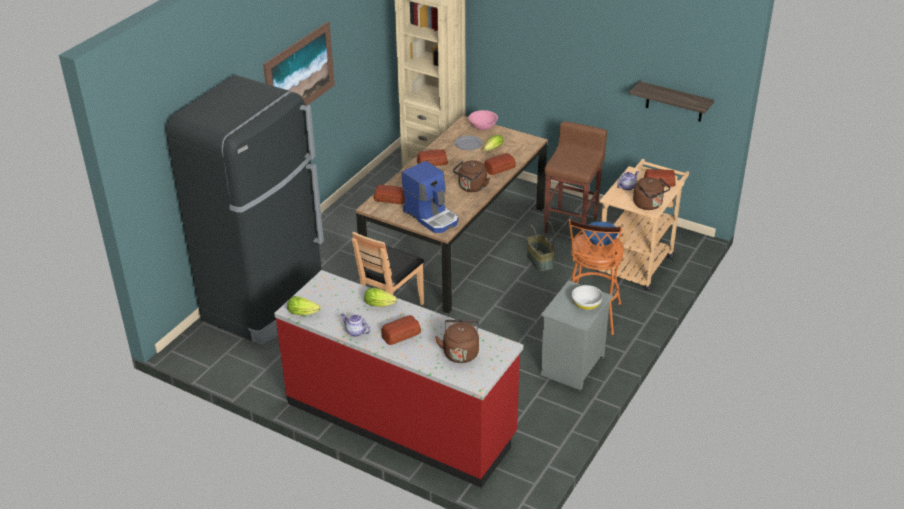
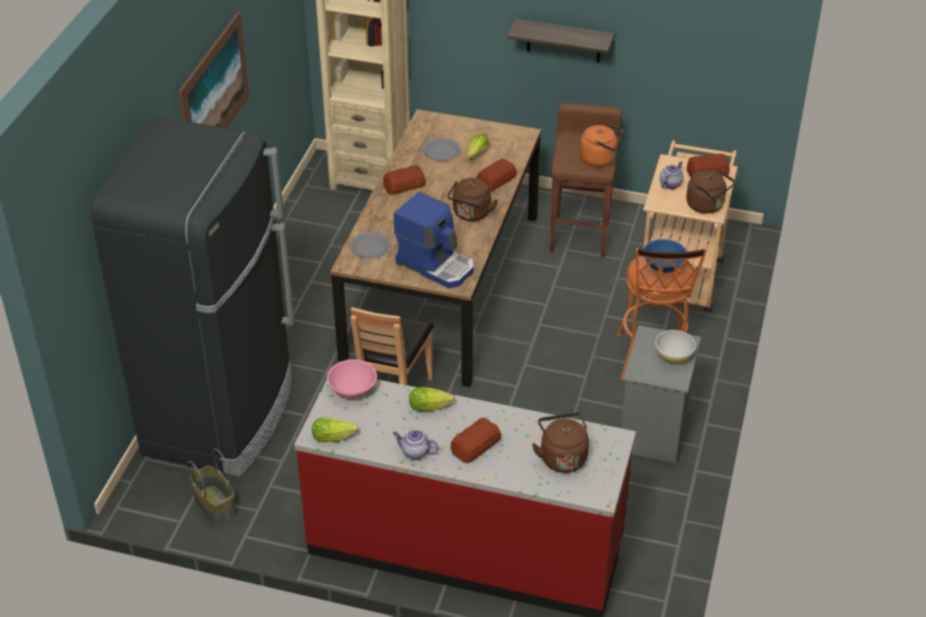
camera: 15 degrees left, 5 degrees up
(390, 198) = (369, 247): bread -> grey plate
(483, 126) = (450, 122): pink bowl -> pink bowl (352, 389)
(540, 261) = (560, 292): basket -> basket (216, 505)
(584, 164) = (600, 159): none -> orange kettle
(674, 102) = (707, 62): shelf -> shelf (563, 41)

